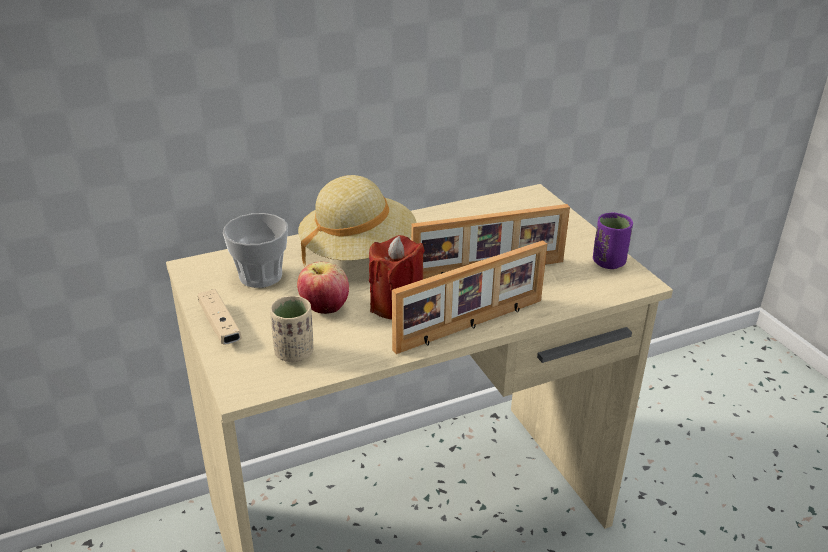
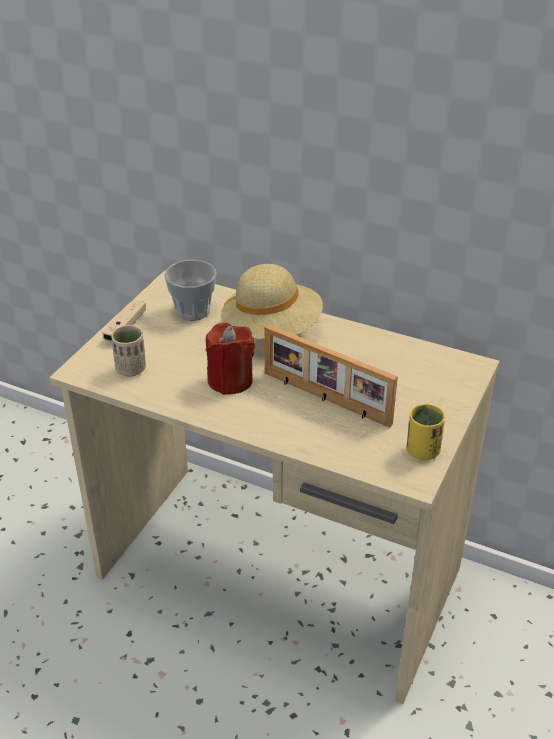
camera: 50 degrees right, 5 degrees up
(324, 308) = (190, 354): apple -> none
(471, 326) = (246, 424): picture frame -> none
(608, 262) = (422, 451): purple cup -> yellow cup

